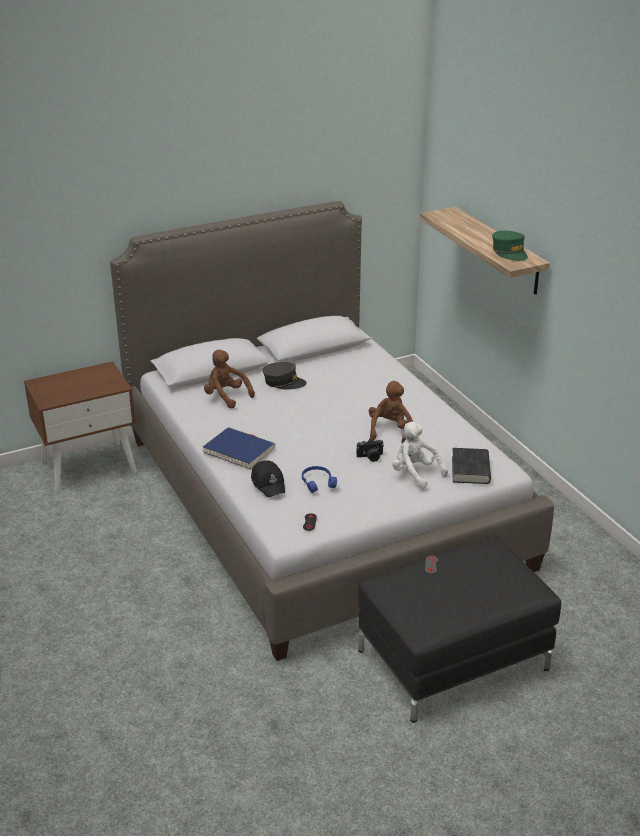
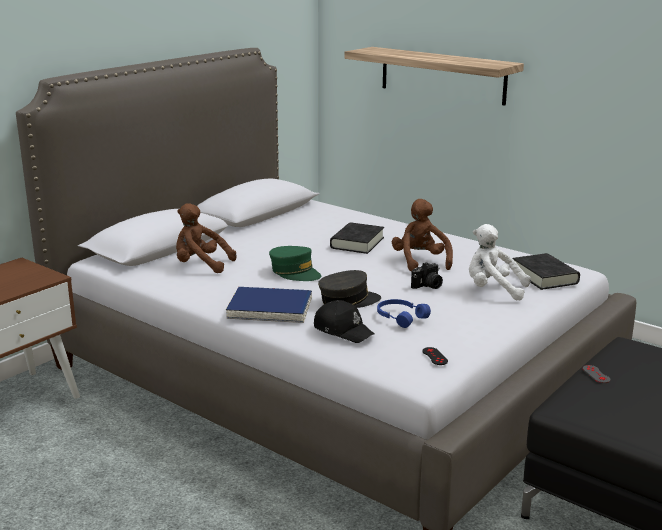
camera: 25 degrees left, 10 degrees down
(283, 382) = (256, 243): grey cap -> grey cap (348, 300)
(360, 399) = (357, 243): none -> black book
(509, 252) = (475, 61): green cap -> green cap (295, 272)

